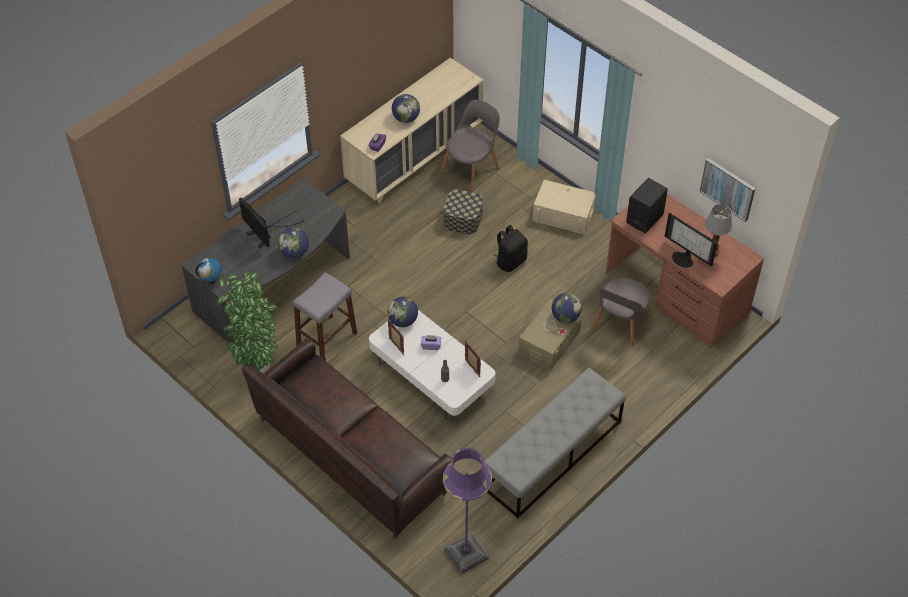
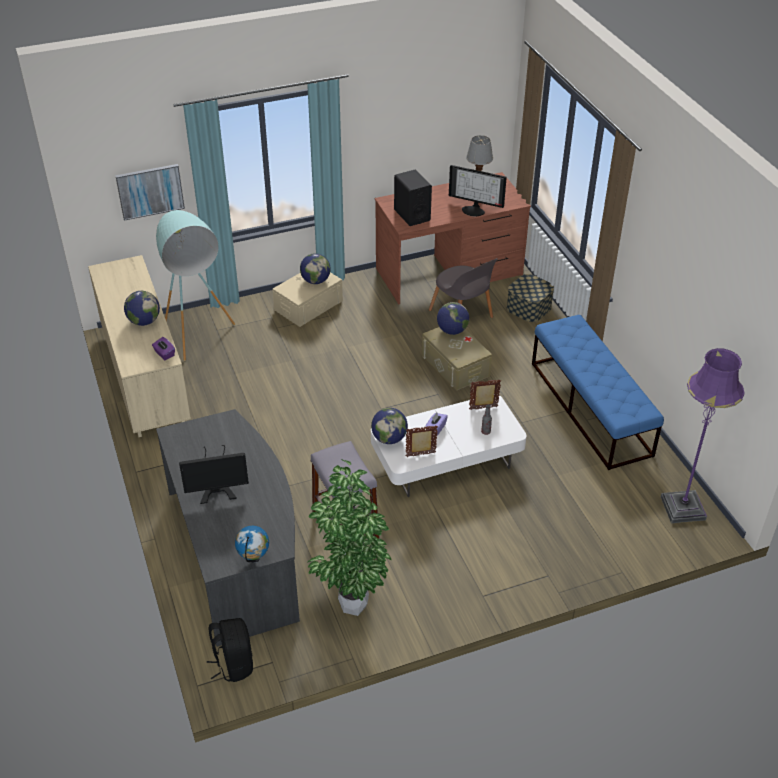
camera: 65 degrees left, 10 degrees down
(294, 252) = (265, 469): globe -> globe (315, 281)
(351, 456) = (518, 560): brown sofa -> none
(463, 219) = (259, 371): storage box -> storage box (529, 308)
(471, 169) = (198, 344): grey chair -> turquoise floor lamp
(510, 261) = (339, 357): black backpack -> black backpack (233, 664)
(552, 455) = (590, 408): grey bench -> blue bench
(684, 258) = (474, 210): monitor -> monitor turned 45 degrees clockwise
(728, 189) = (453, 132): picture -> picture (150, 191)

